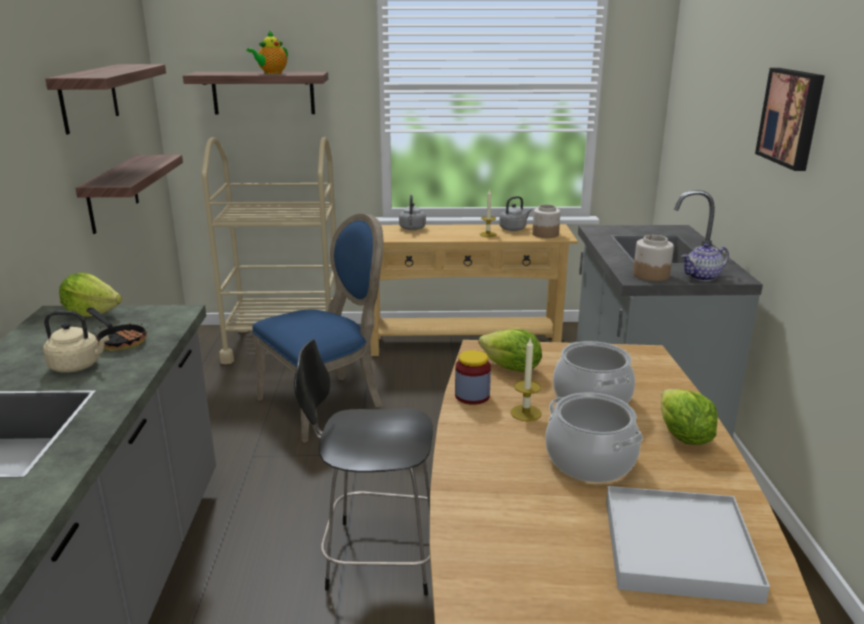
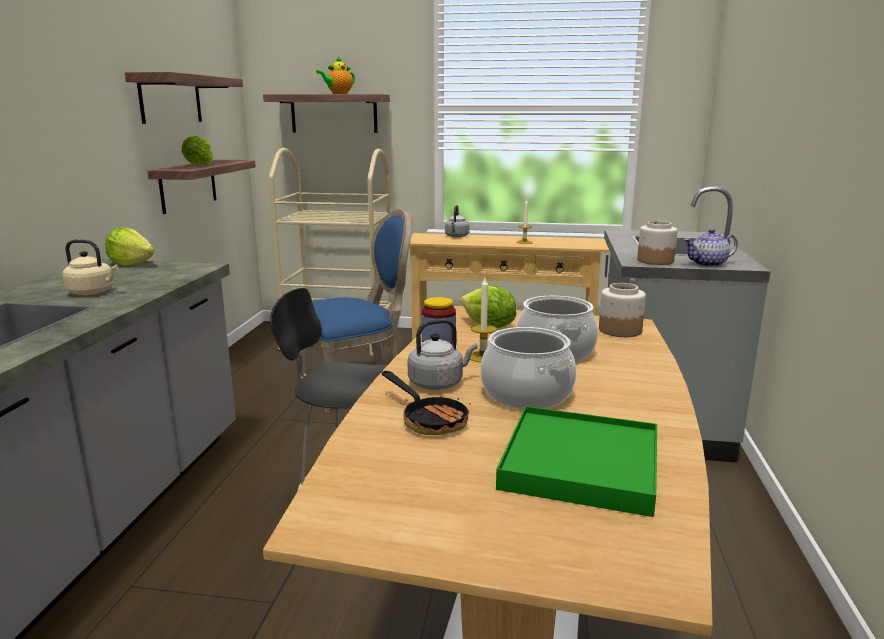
camera: 10 degrees right, 5 degrees down
(119, 341) = (139, 280): frying pan -> frying pan (429, 419)
(514, 229) = (551, 239): grey kettle -> grey kettle (438, 383)
(545, 234) = (579, 244): jar -> jar (619, 330)
(678, 548) = (580, 464): white tray -> green tray
(683, 437) = (634, 384): lettuce -> lettuce (199, 165)
(792, 117) = (801, 99): picture -> none

